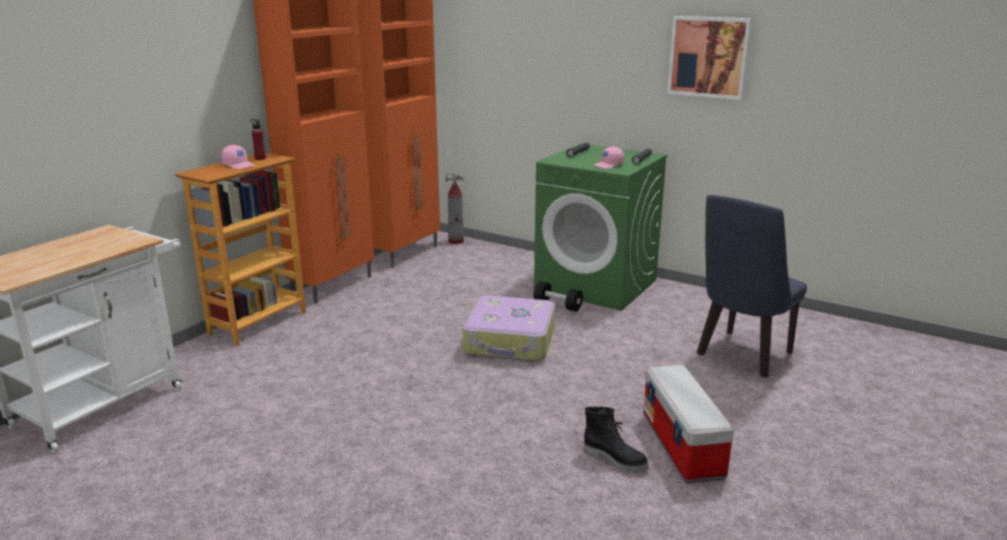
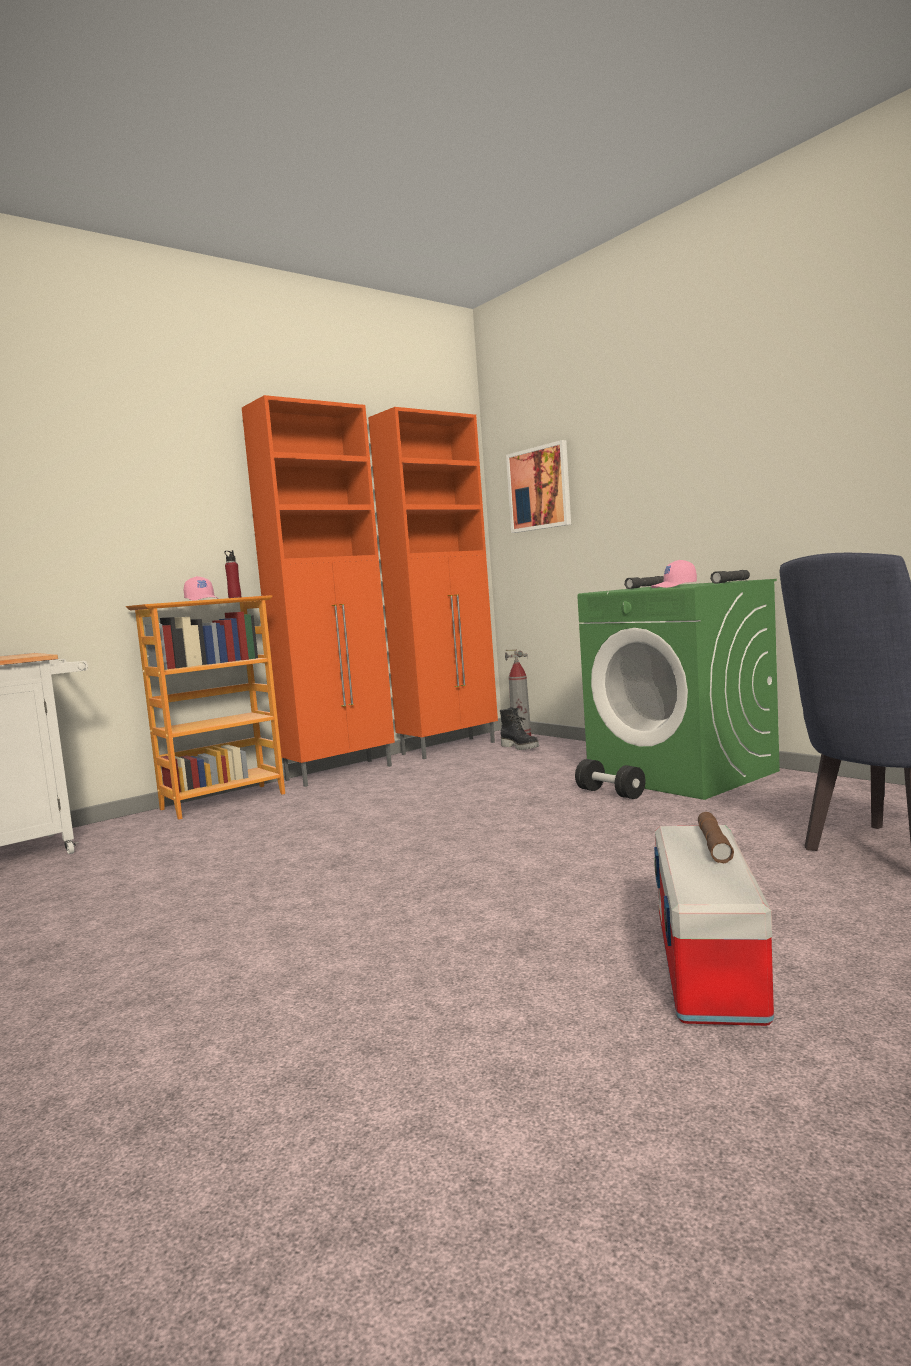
camera: 20 degrees right, 15 degrees down
(510, 342) = (513, 826): suitcase -> none
(615, 459) = (570, 974): black boot -> black boot (520, 747)
(686, 382) = (714, 845): none -> brown flashlight
(708, 57) = (820, 427): picture -> picture (539, 488)

